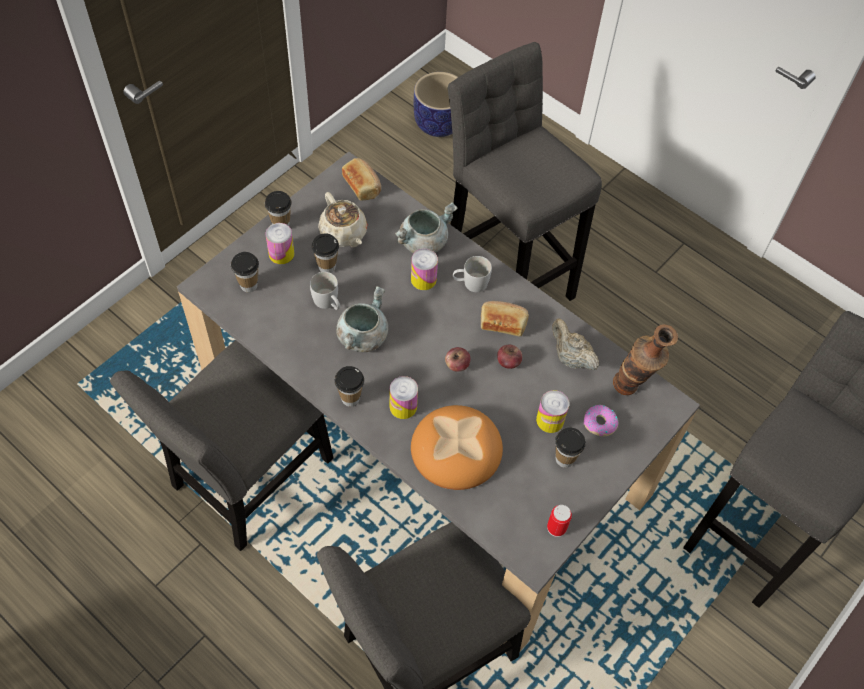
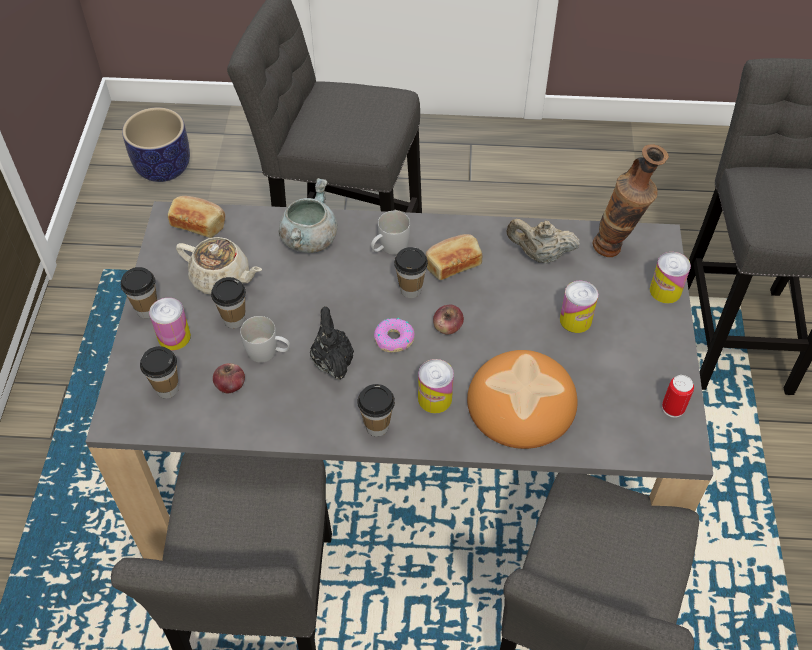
camera: 35 degrees left, 5 degrees down
(362, 336) = (332, 361): grey cooking pot -> black teapot
(423, 279) = (342, 272): can -> can (665, 291)
(508, 362) = (490, 294): apple -> apple (230, 385)
(564, 459) = (620, 344): cup -> cup (410, 290)
(599, 423) = (618, 294): donut -> donut (394, 339)

